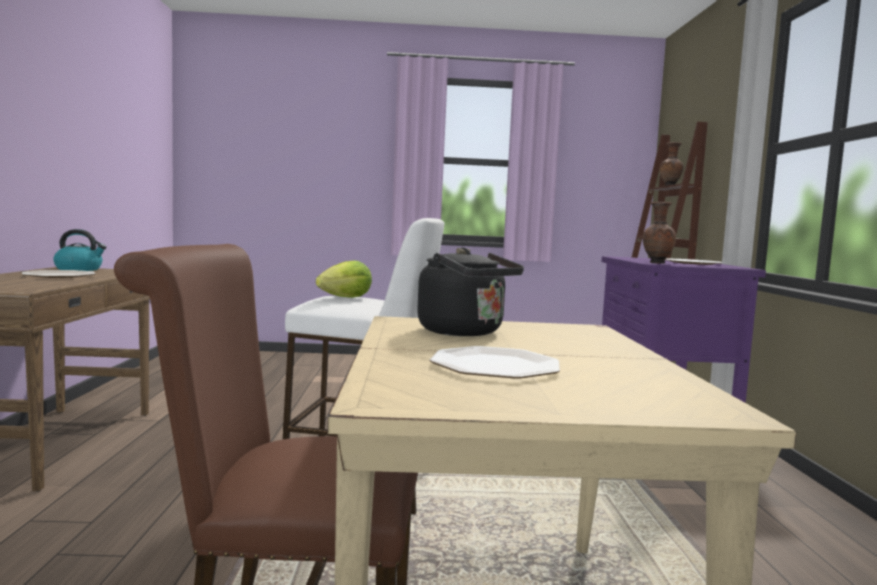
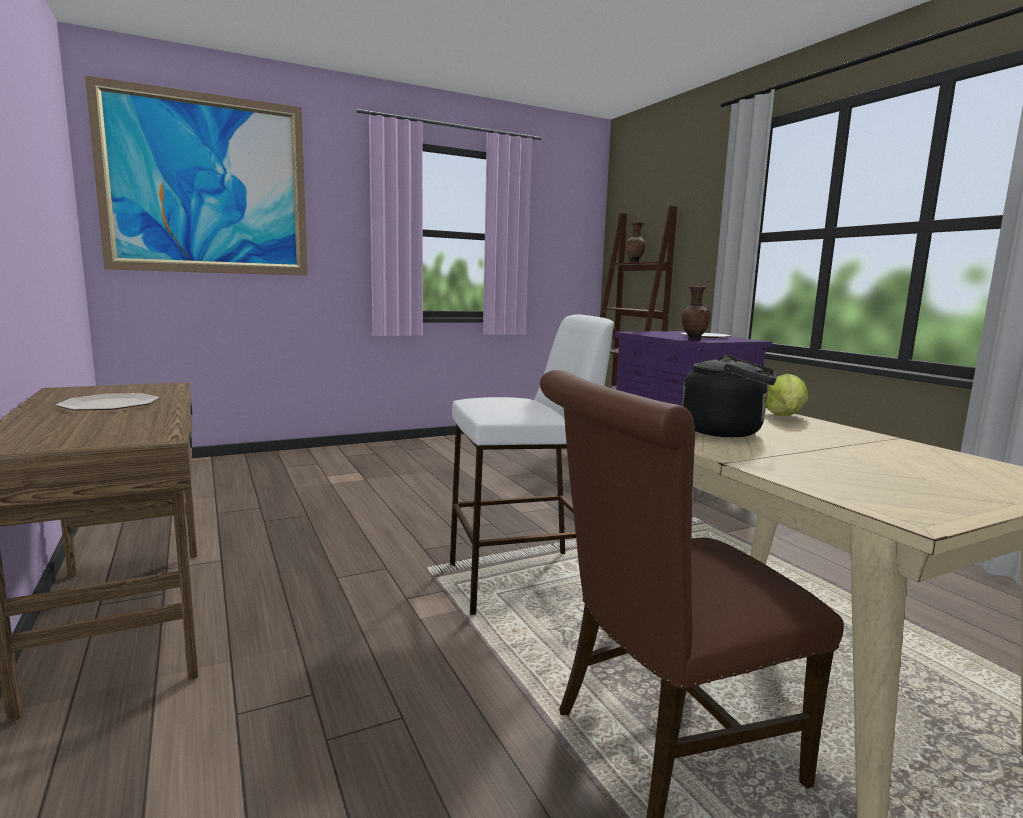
camera: 25 degrees left, 5 degrees up
(79, 269) = (94, 390): kettle -> none
(264, 124) = (206, 185): none -> picture
(346, 298) = (503, 401): lettuce -> lettuce (785, 417)
(493, 366) = (853, 465): plate -> none

